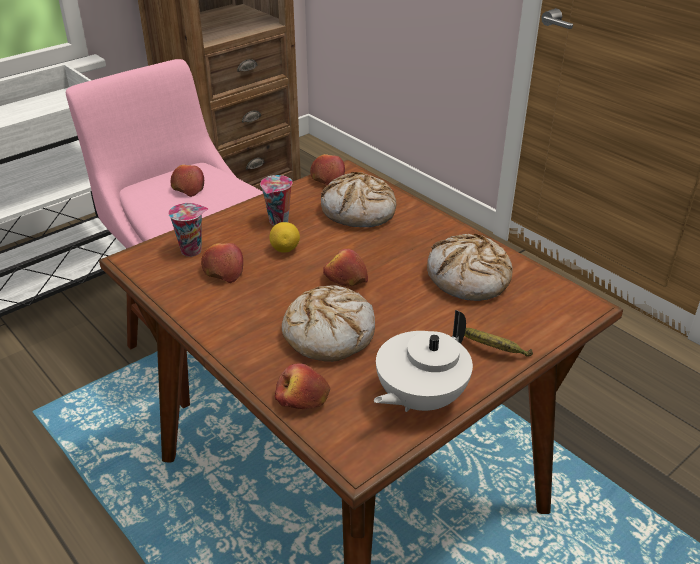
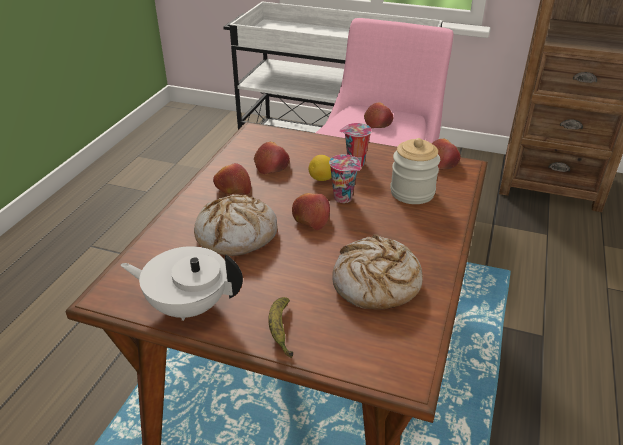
camera: 60 degrees right, 0 degrees up
(192, 250) = (284, 146): cup -> cup (344, 198)
(302, 399) = (154, 249): apple -> apple (232, 189)
(359, 211) = (412, 192): bread -> jar

